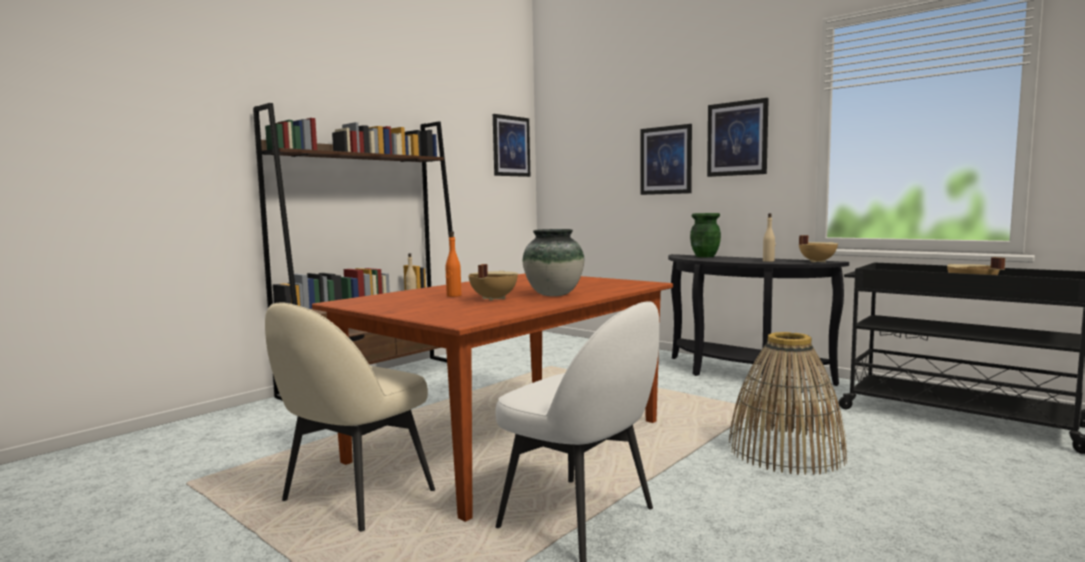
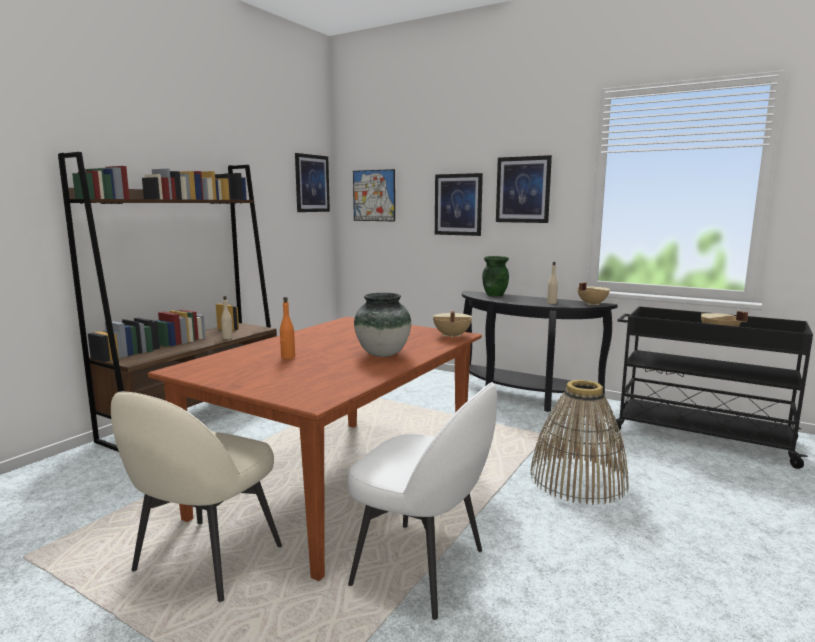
camera: 10 degrees left, 5 degrees up
(492, 299) = (328, 362): beige cooking pot -> beige cooking pot (451, 336)
(576, 157) = (374, 195): none -> picture

